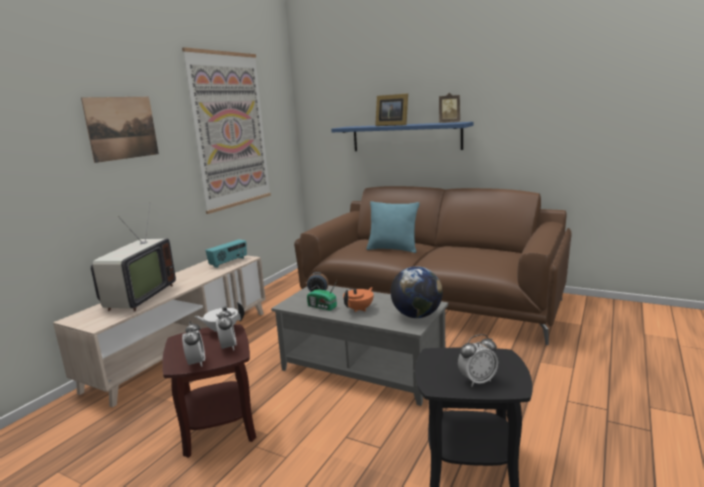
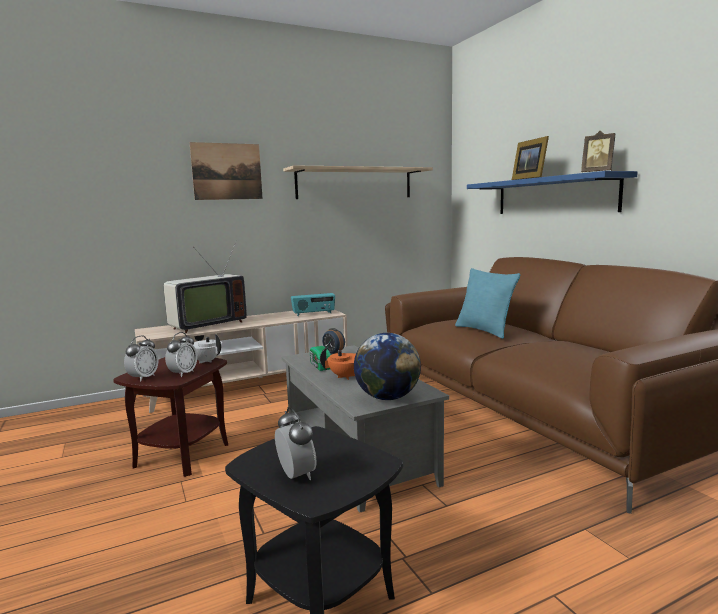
camera: 35 degrees right, 5 degrees down
(231, 130) = (355, 183): picture -> shelf
(477, 381) = (296, 475): alarm clock -> alarm clock turned 135 degrees counterclockwise

